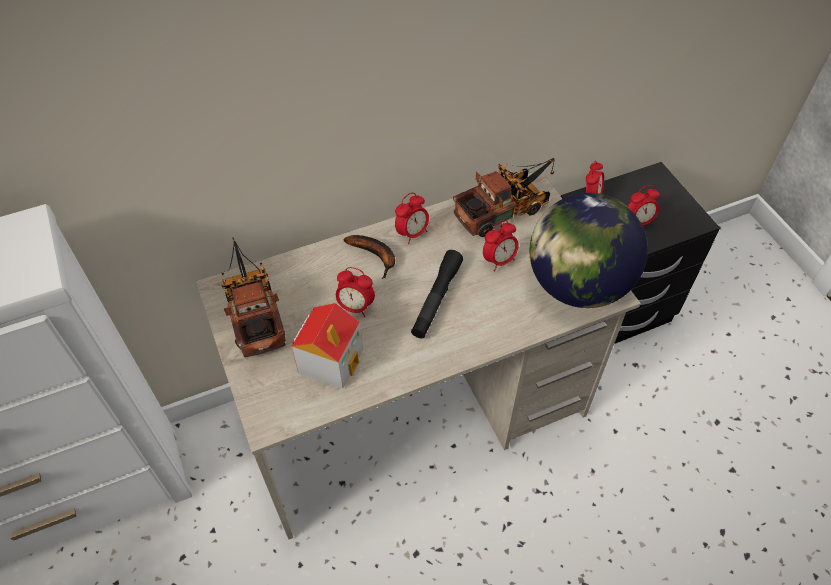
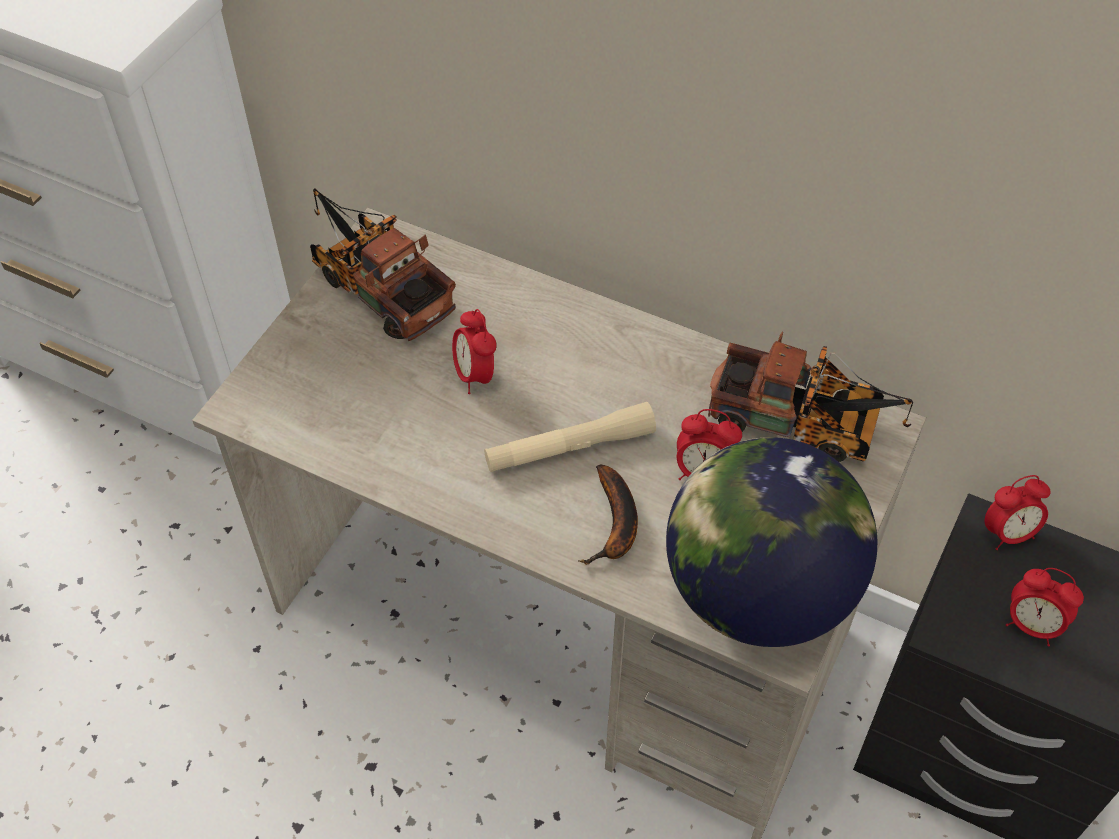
camera: 50 degrees right, 0 degrees up
(254, 310) = (377, 285): toy truck -> toy truck turned 75 degrees counterclockwise
(331, 359) = (376, 405): toy house -> none
(376, 256) = (573, 341): banana -> banana (615, 525)
(412, 233) = (649, 352): alarm clock -> none
(436, 299) = (569, 448): black flashlight -> beige flashlight

